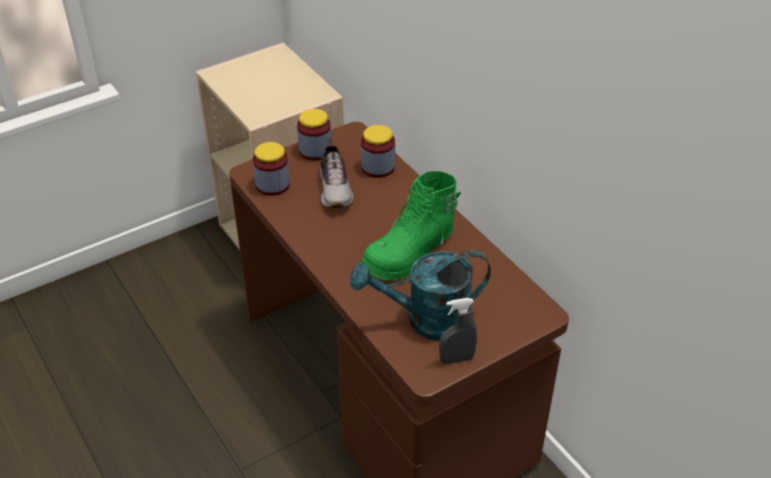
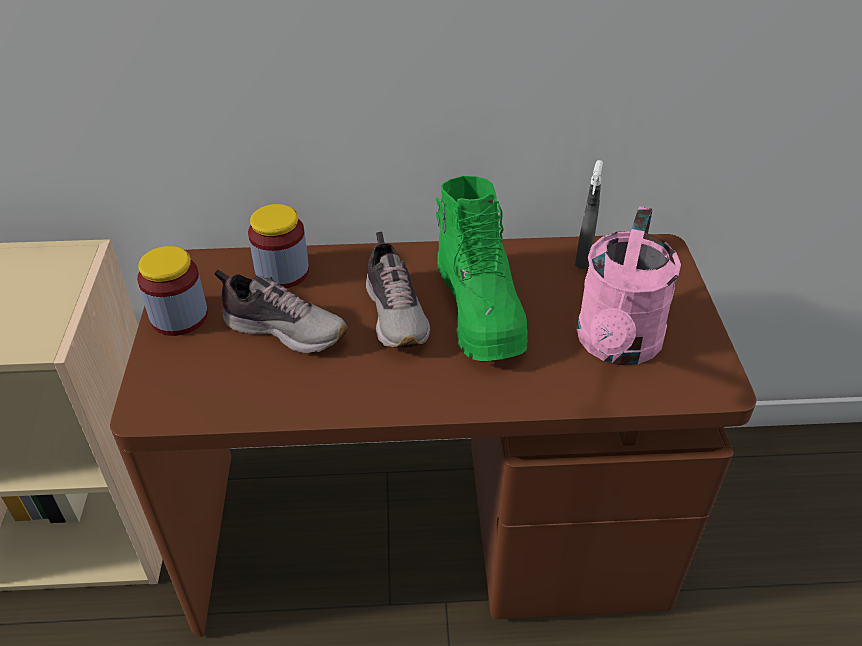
camera: 60 degrees left, 0 degrees up
(272, 185) = (206, 393): jar -> none
(380, 222) = (396, 313): none -> shoe
(426, 320) = (617, 346): turquoise watering can -> pink watering can
(456, 359) = (702, 348): grey spray bottle -> grey spray bottle (583, 258)

